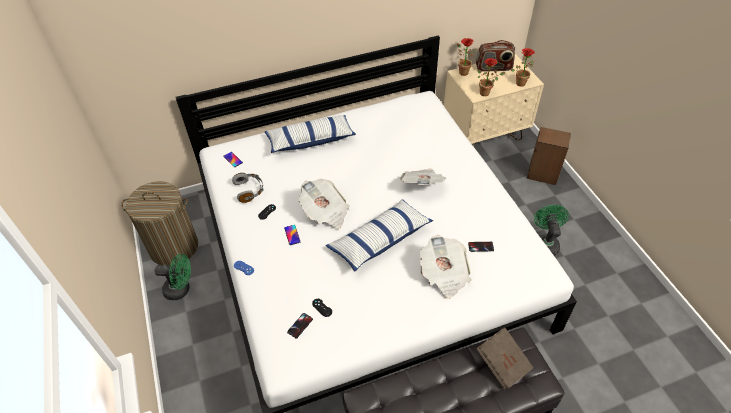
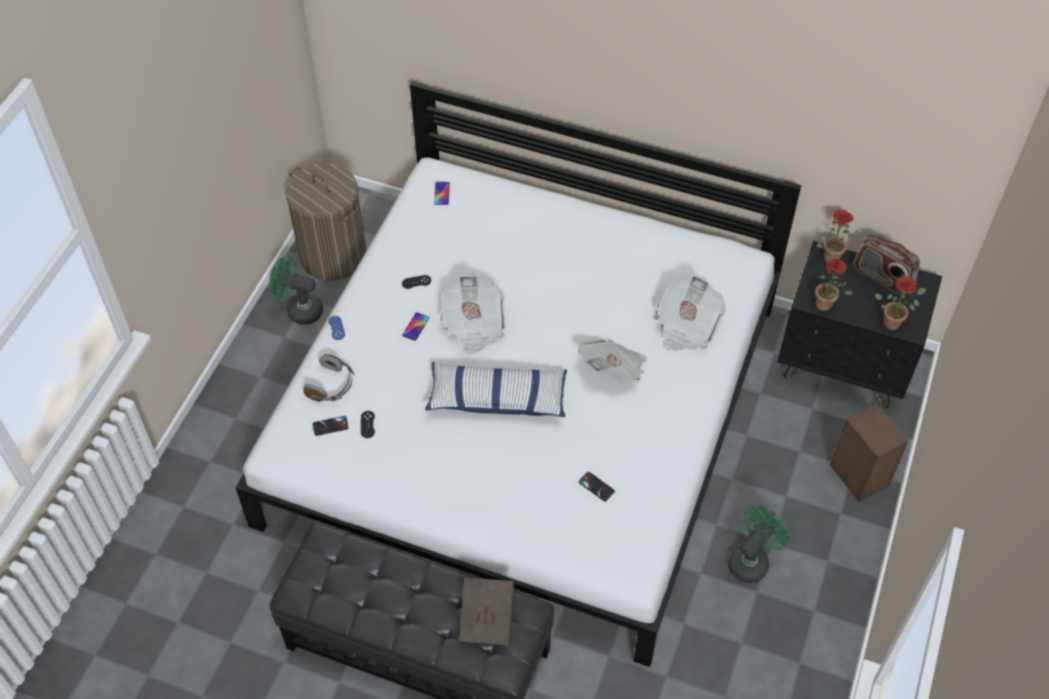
camera: 40 degrees right, 5 degrees up
(181, 289) = (299, 310): green fan -> green fan turned 150 degrees clockwise
(249, 190) = (423, 244): grey headphones -> grey headphones (332, 385)
(310, 140) = (548, 226): pillow -> none
(444, 275) = (522, 485): newspaper -> newspaper (686, 327)
(484, 135) = (843, 366): beige nightstand -> black nightstand

